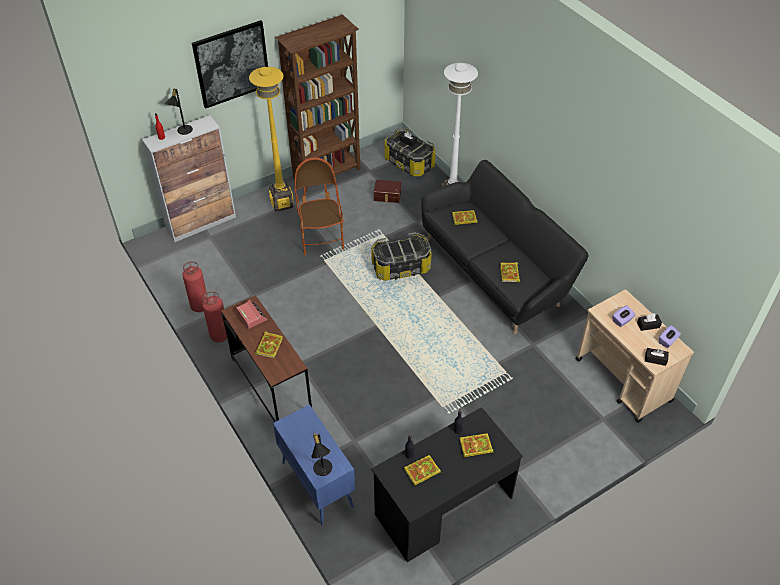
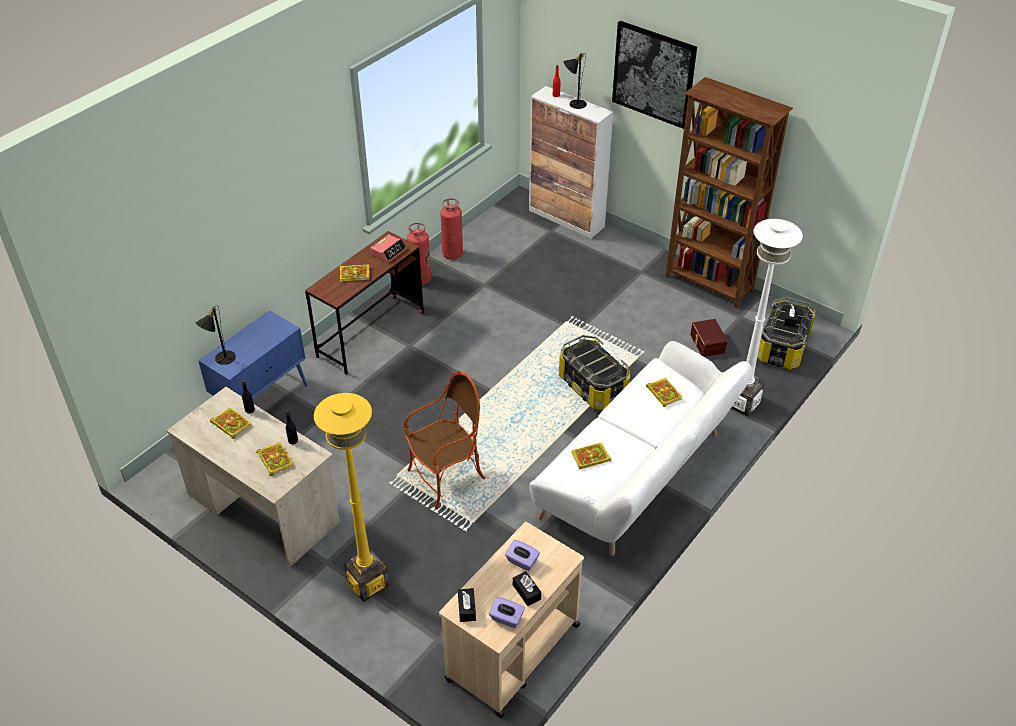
camera: 70 degrees right, 5 degrees down
(282, 203) = (634, 264): yellow floor lamp -> yellow floor lamp (368, 584)
(321, 238) = (600, 309): armchair -> armchair (446, 477)
(443, 506) = (263, 508): black desk -> beige desk
(496, 271) = (638, 476): black sofa -> white sofa

